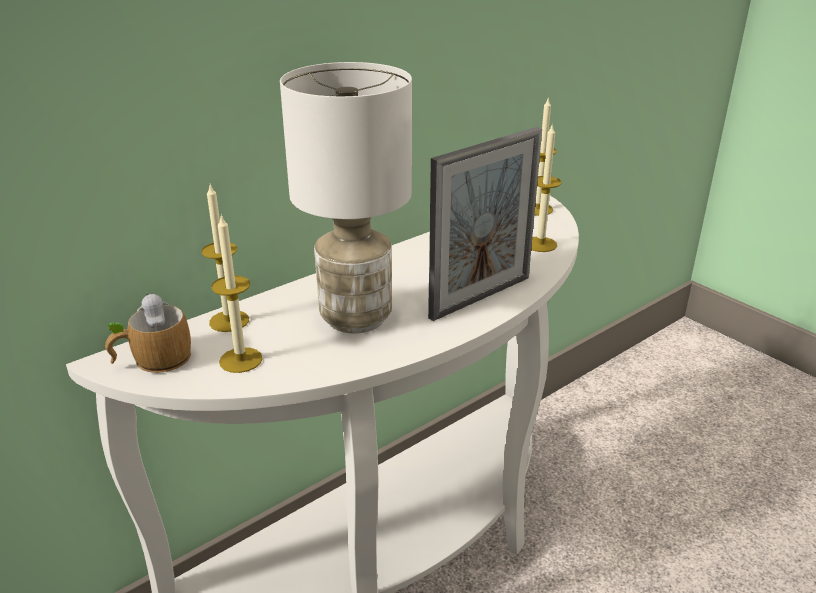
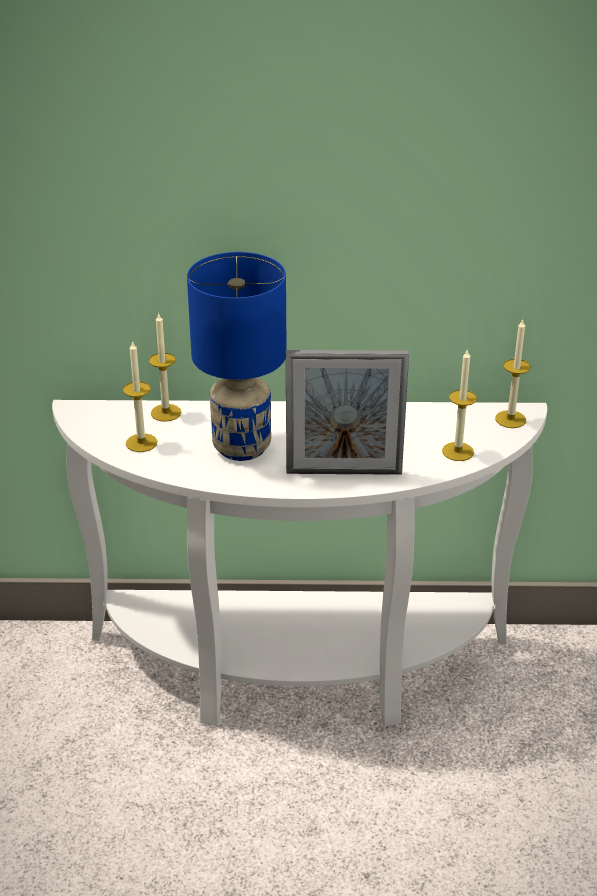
camera: 40 degrees right, 5 degrees up
(152, 359) = (97, 418): mug -> none
(356, 317) = (243, 447): white table lamp -> blue table lamp

